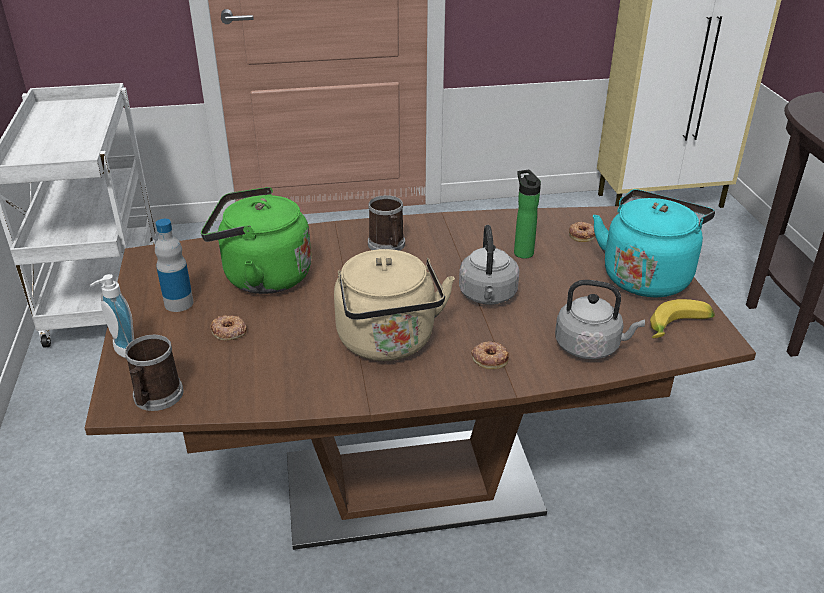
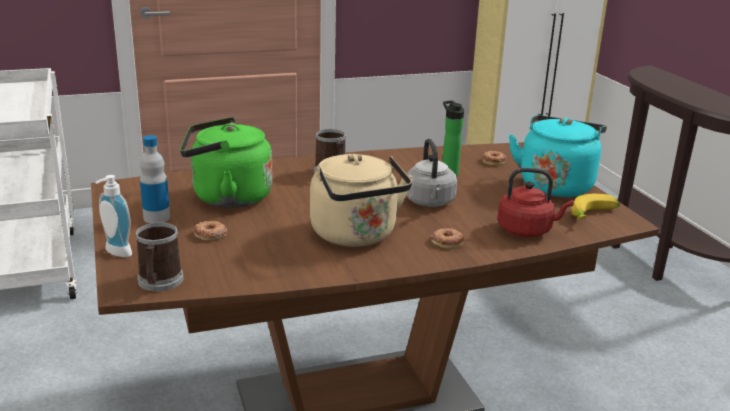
camera: 10 degrees left, 10 degrees down
(590, 347) = (527, 230): grey kettle -> red kettle

